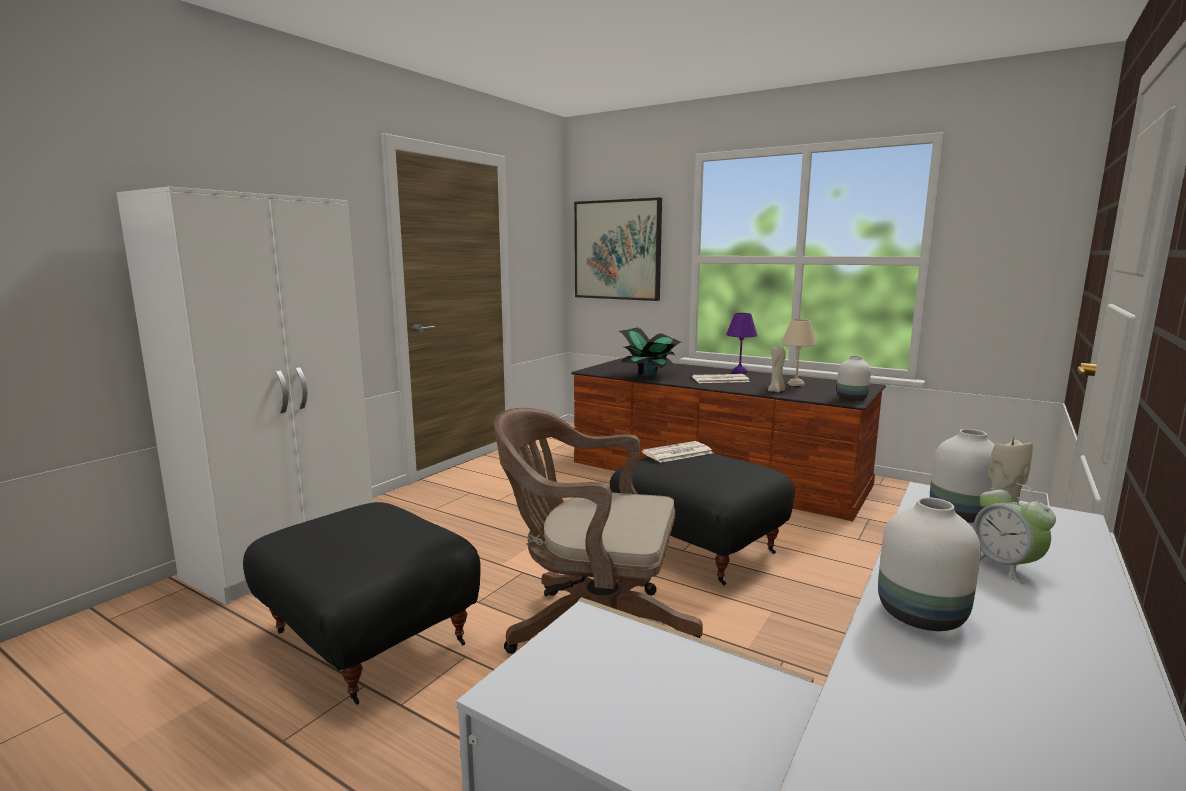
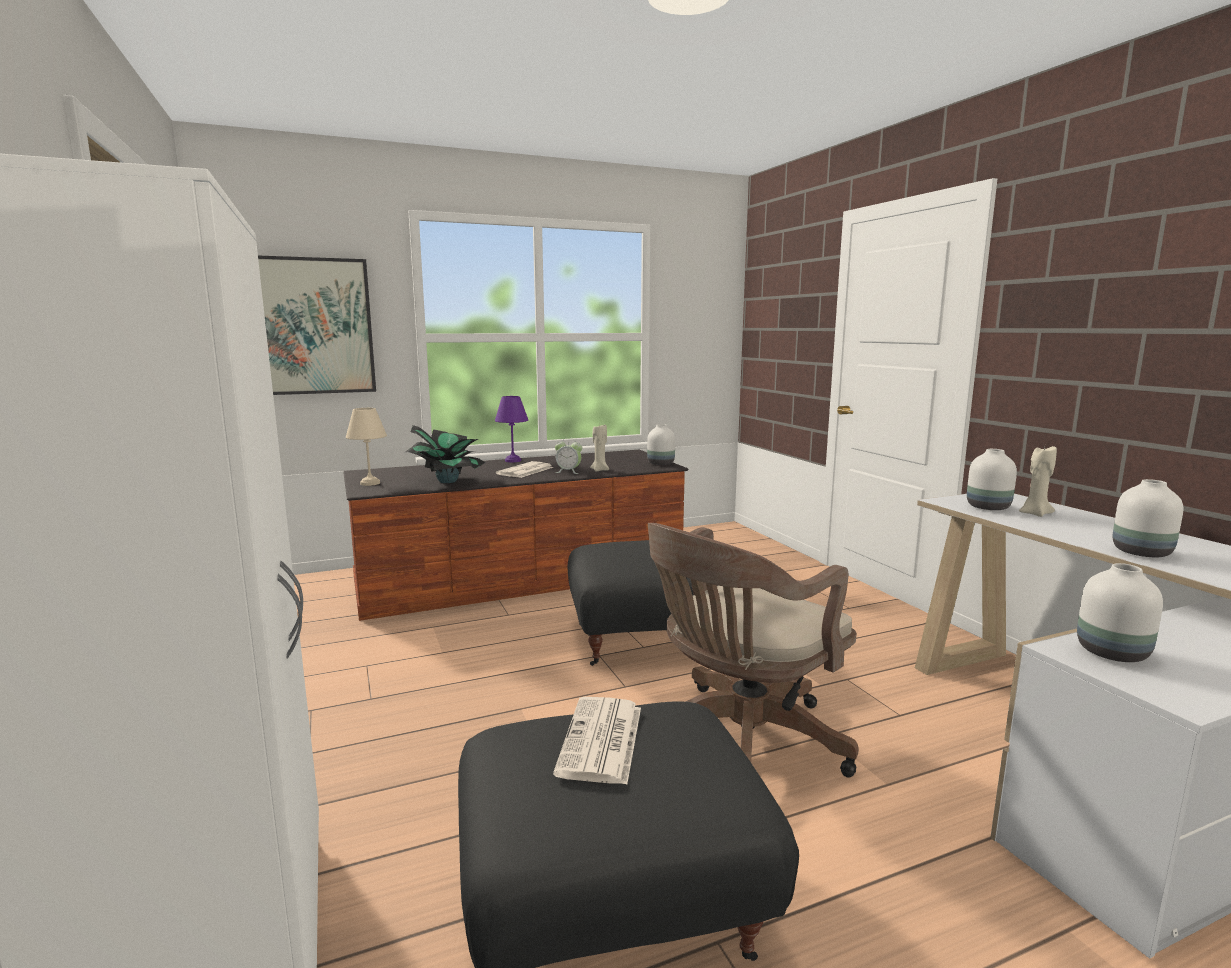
camera: 55 degrees left, 0 degrees up
(610, 647) = (1110, 653): none -> white vase
(677, 453) = (608, 550): newspaper -> newspaper (601, 741)
(796, 384) = (590, 461): beige table lamp -> beige table lamp (370, 483)
(1005, 567) = (1073, 522): alarm clock -> alarm clock (568, 472)

